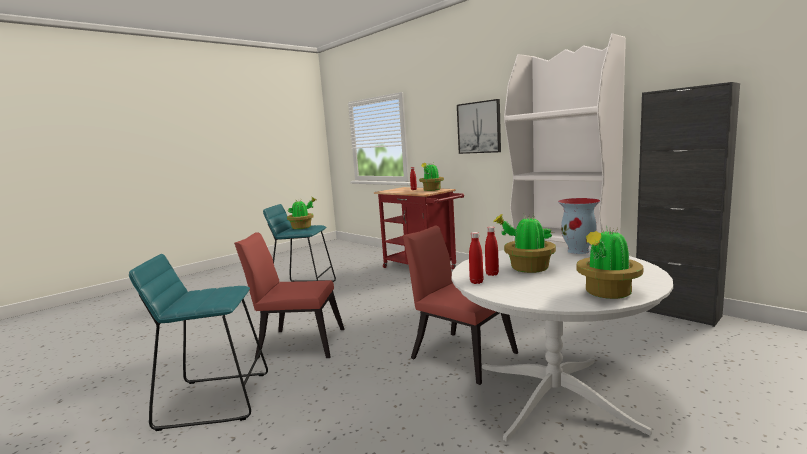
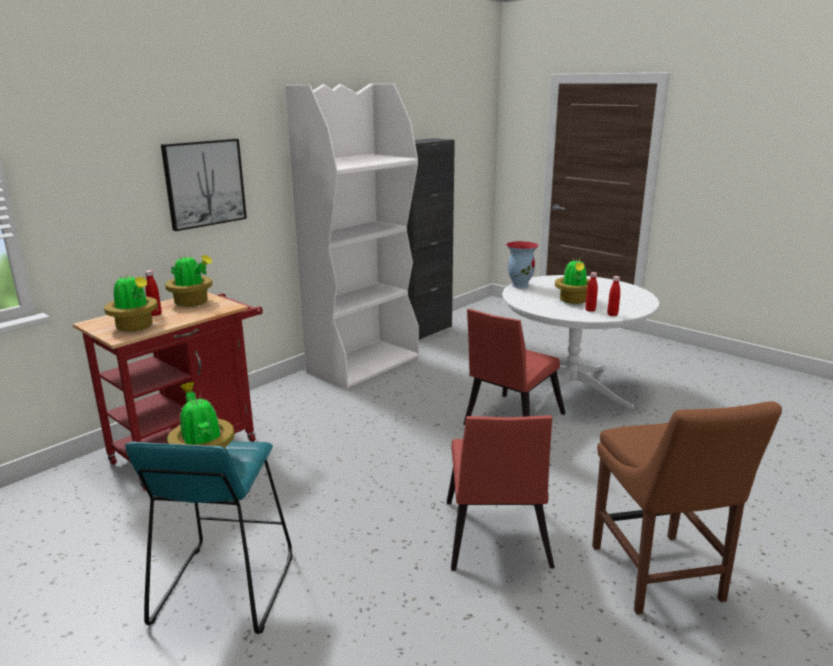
camera: 95 degrees left, 10 degrees up
(215, 399) = (658, 577): turquoise stool -> brown chair
(607, 293) = (623, 289): potted plant -> potted plant (135, 327)

